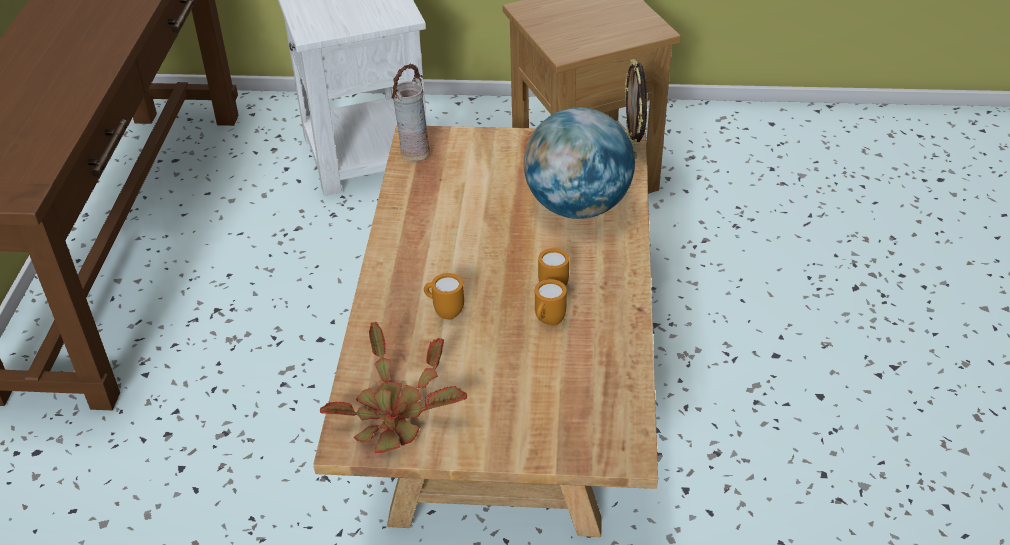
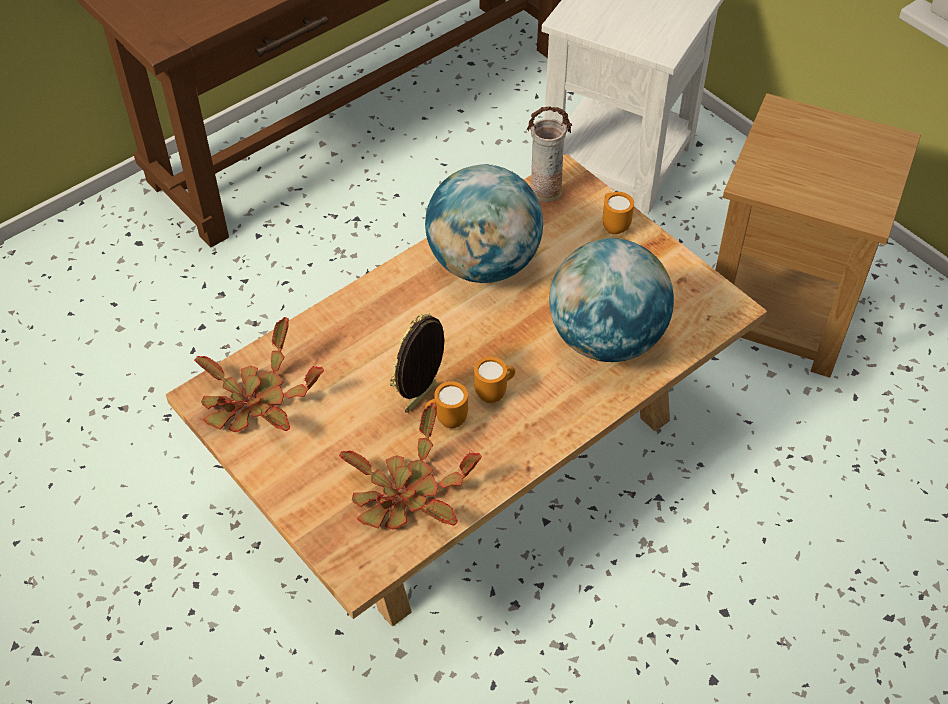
camera: 45 degrees right, 10 degrees up
(435, 219) = (483, 264): none -> globe
(444, 311) = (388, 349): orange mug -> orange mug (613, 225)
(587, 384) = (405, 495): none -> potted plant
(633, 148) = (729, 320): picture frame -> picture frame (422, 399)

